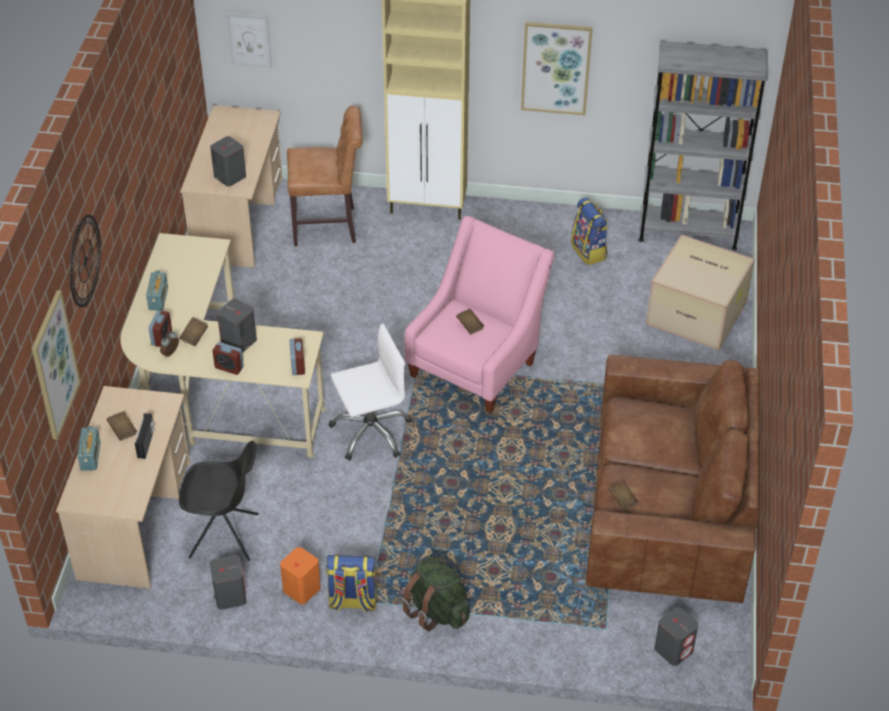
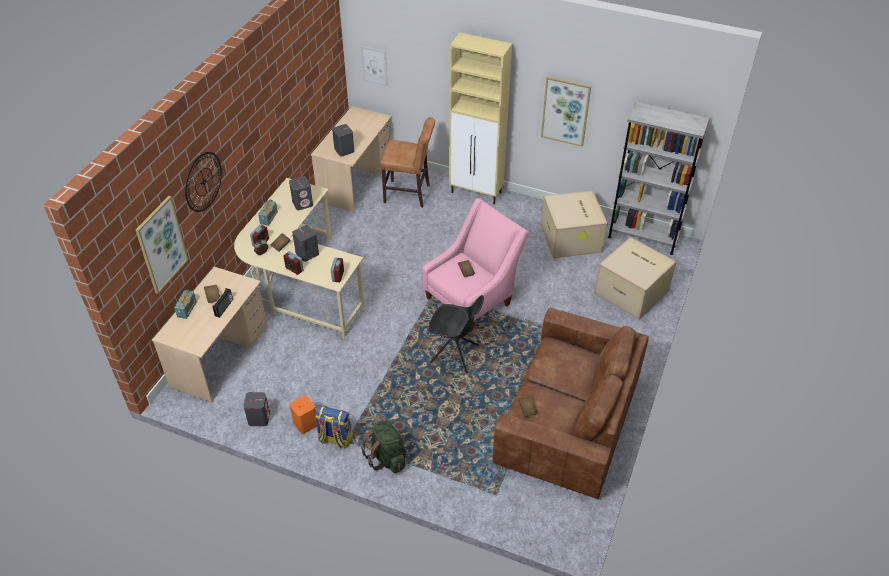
camera: 15 degrees right, 0 degrees up
(225, 536) = (271, 378): black chair -> black chair (455, 354)
(371, 432) = (388, 329): white office chair -> none
(589, 251) = (572, 238): backpack -> cardboard box
(674, 649) = (539, 521): grey speaker -> grey speaker (303, 203)

